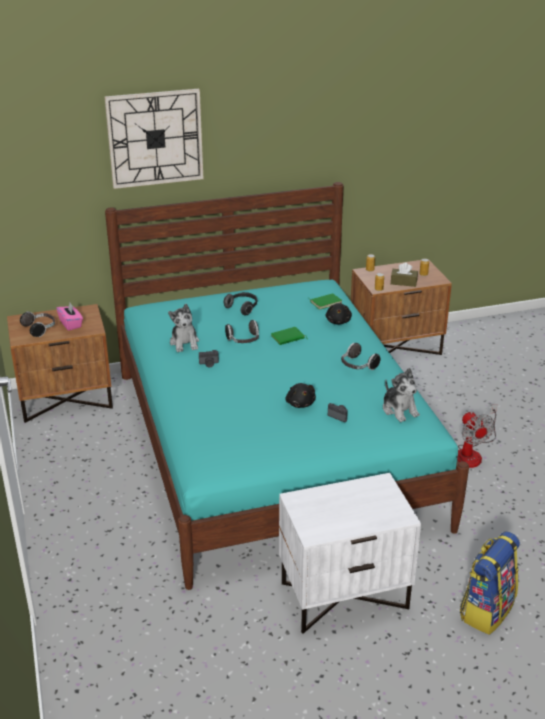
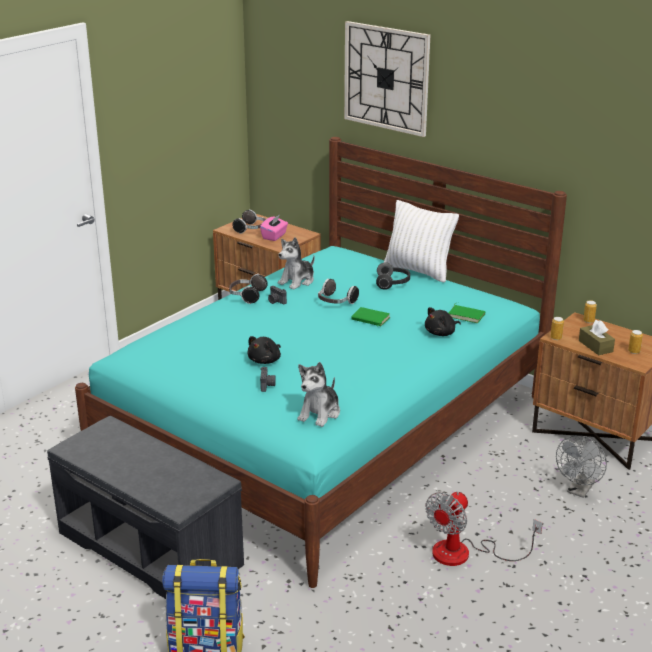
camera: 55 degrees right, 5 degrees down
(231, 291) = (418, 271): none -> white pillow
(344, 594) = (152, 548): white nightstand -> grey bench
(358, 366) = (369, 367): headphones -> headphones (247, 296)
(446, 381) = (579, 491): none -> grey fan

